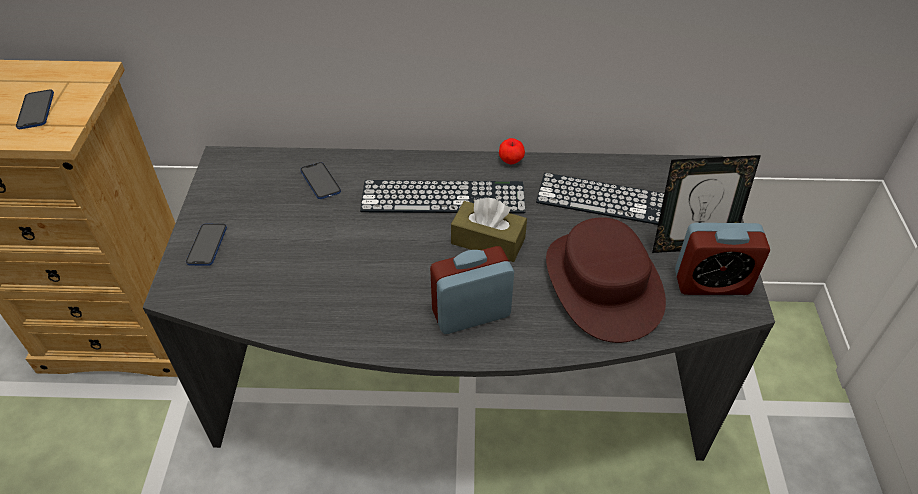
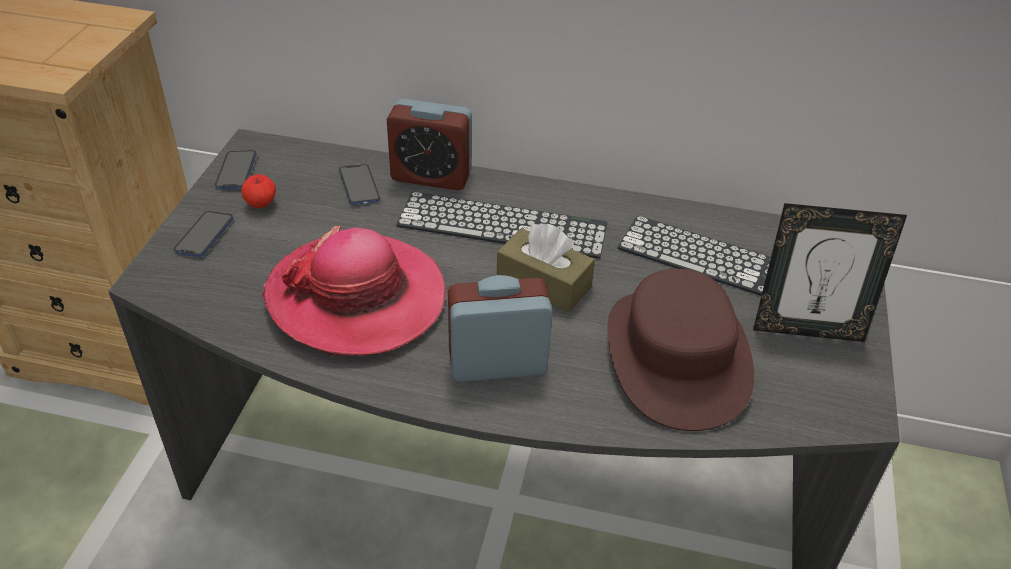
camera: 10 degrees right, 5 degrees down
(36, 110) = (42, 48): phone -> phone (236, 171)
(347, 278) = (357, 298): none -> hat
(511, 160) = (599, 196): apple -> apple (261, 204)
(711, 283) = (823, 379): alarm clock -> alarm clock (431, 176)

